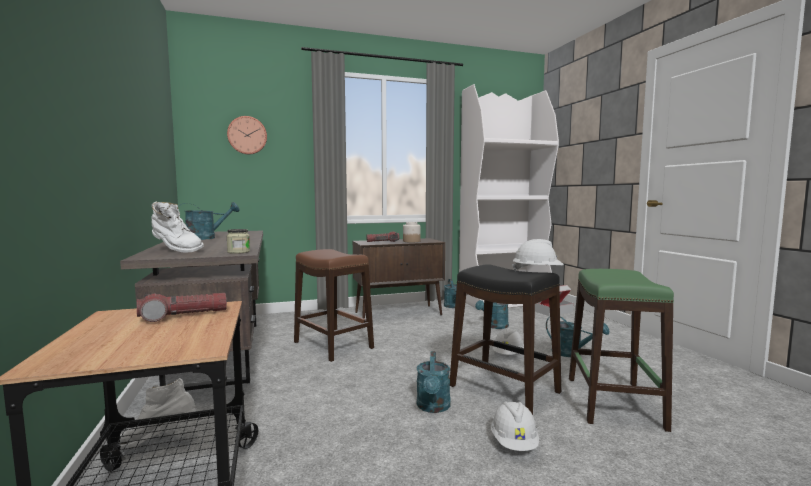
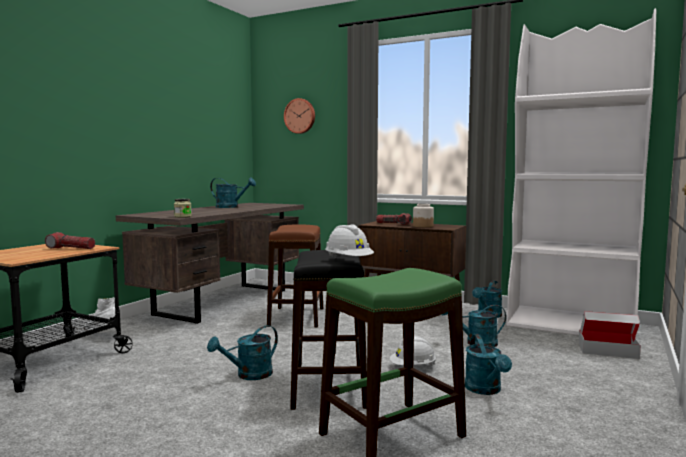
camera: 45 degrees right, 0 degrees up
(176, 250) = (165, 213): white boot -> none
(514, 443) = (234, 415): white hard hat -> none

